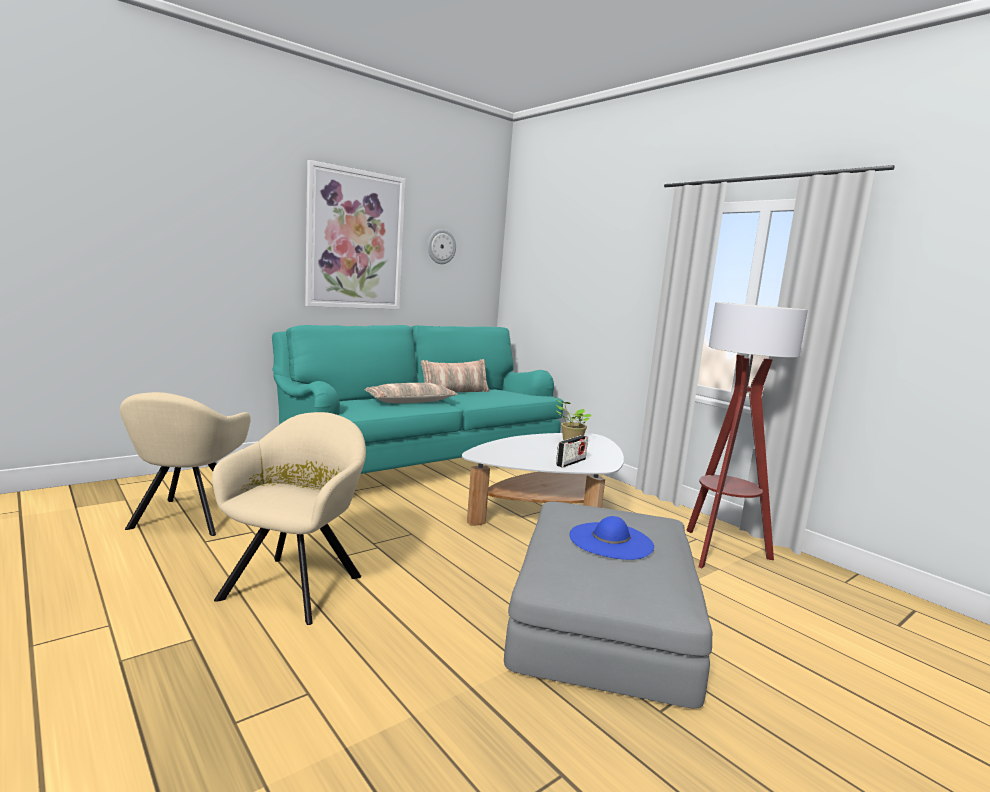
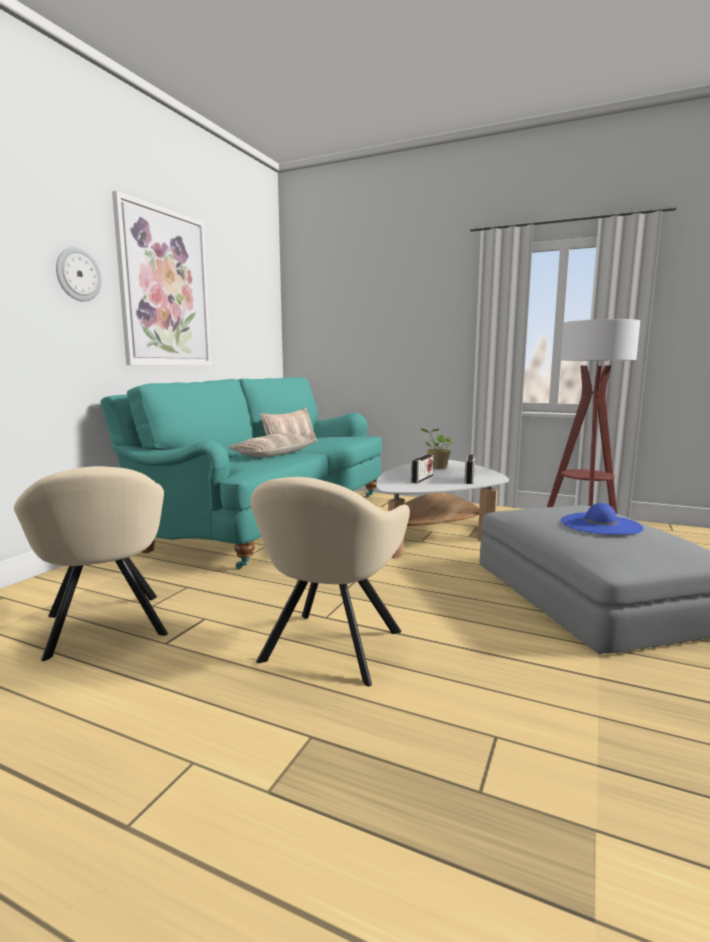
camera: 25 degrees left, 0 degrees up
(297, 584) = (328, 650): beige armchair -> beige armchair turned 150 degrees counterclockwise
(441, 246) = (236, 298): wall clock -> wall clock (78, 274)
(525, 452) = (422, 479): none -> radio

